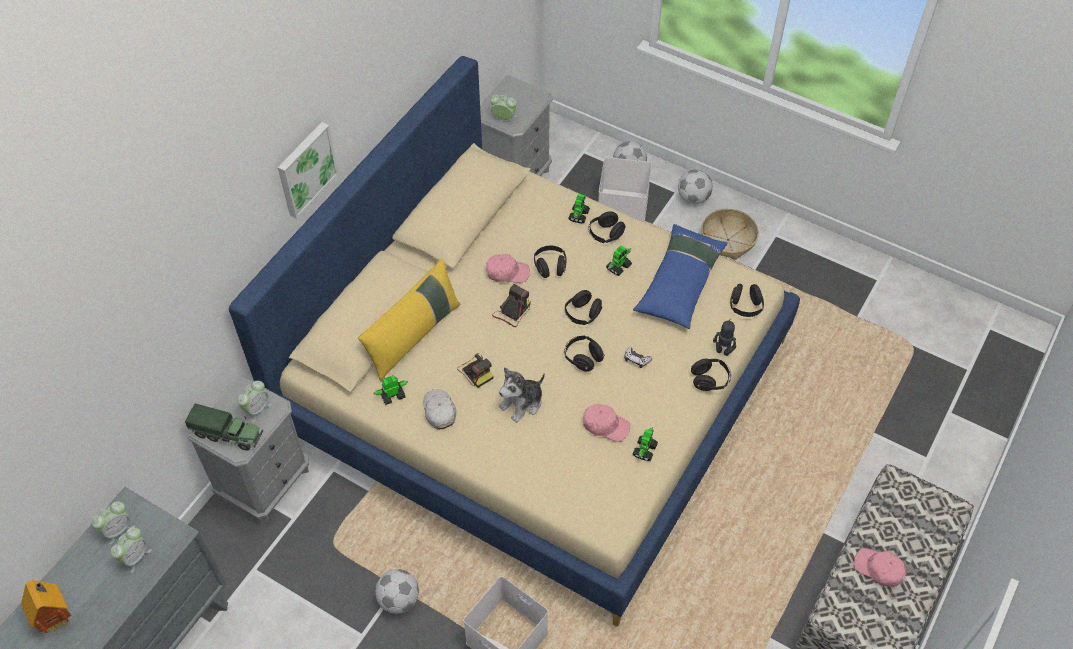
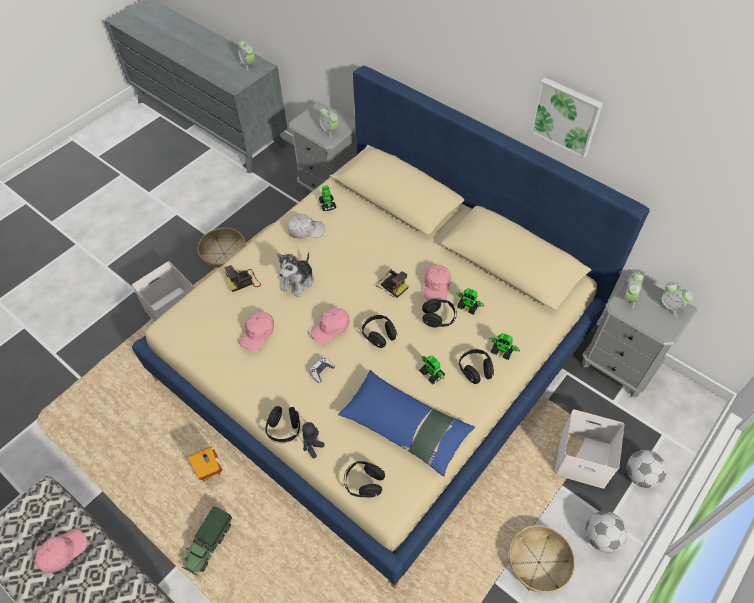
camera: 100 degrees right, 0 degrees up
(58, 618) = (201, 46): toy house -> toy house (212, 473)
(135, 557) = (227, 71): alarm clock -> alarm clock (670, 306)
(228, 434) = (312, 118): toy truck -> toy truck (209, 544)
(305, 169) = (460, 69): picture -> picture (566, 116)
(398, 599) = (223, 253): football -> basket
(414, 336) = (380, 220): yellow pillow -> none
(476, 371) = (336, 254): camera -> camera (244, 281)
(522, 403) = (298, 281): plush toy -> plush toy turned 120 degrees counterclockwise
(583, 358) = (331, 328): black headphones -> pink cap
(645, 450) = (227, 361): toy robot -> toy robot (468, 306)

